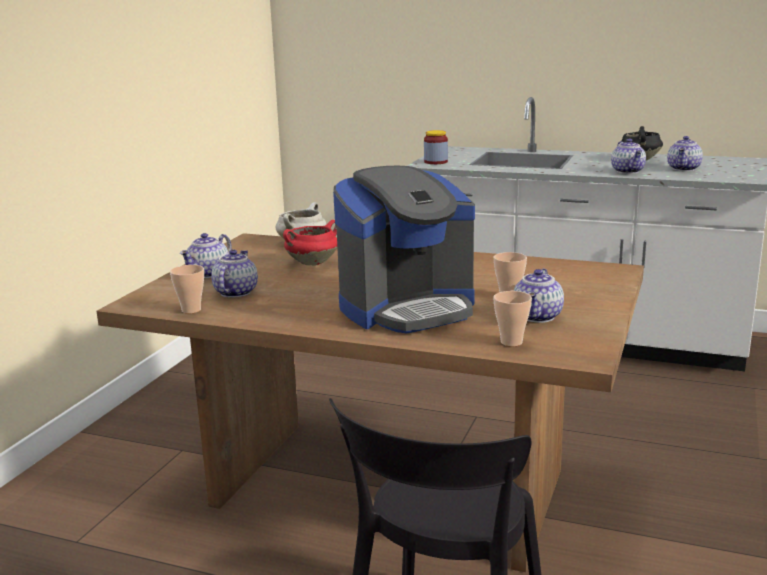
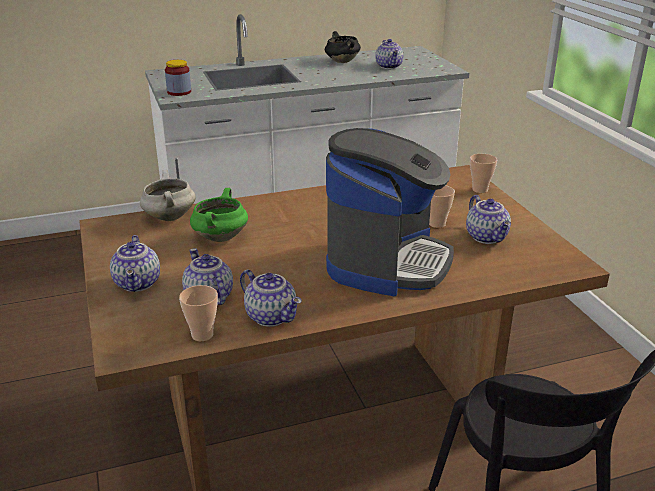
camera: 40 degrees left, 10 degrees up
(313, 263) = (220, 237): red cooking pot -> green cooking pot
(511, 342) = (511, 268): cup -> cup (480, 190)
(628, 171) = (356, 76): teapot -> teapot (272, 316)

